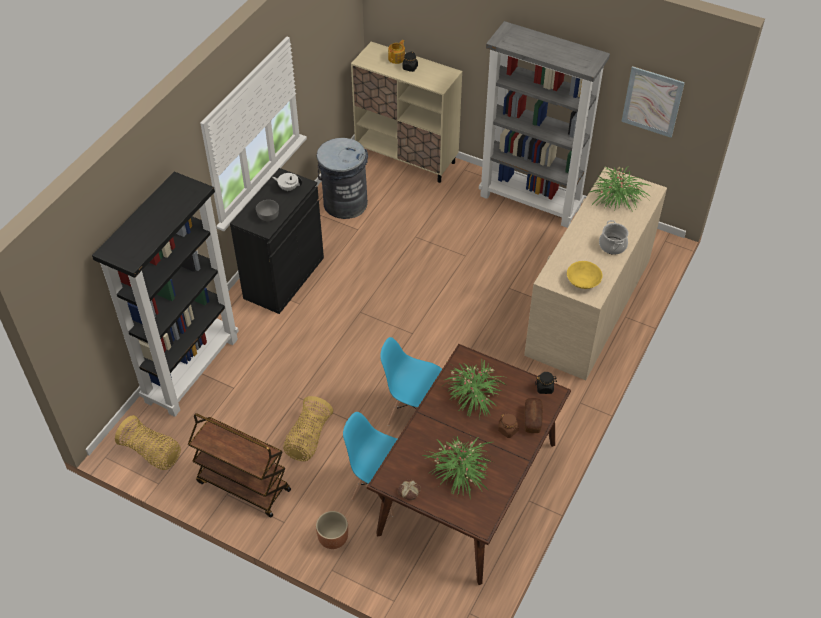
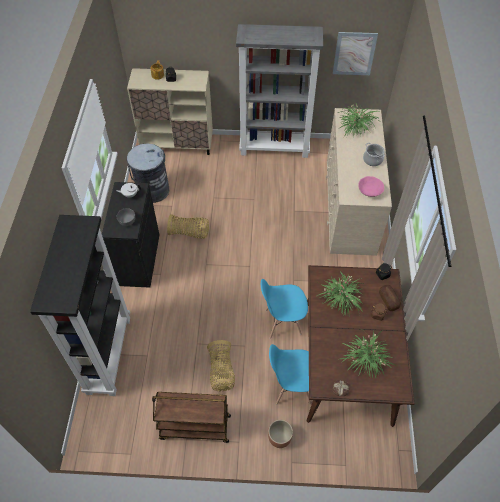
camera: 25 degrees left, 5 degrees up
(152, 453) = (113, 432): basket -> basket (190, 233)
(583, 282) = (369, 191): yellow bowl -> pink bowl

